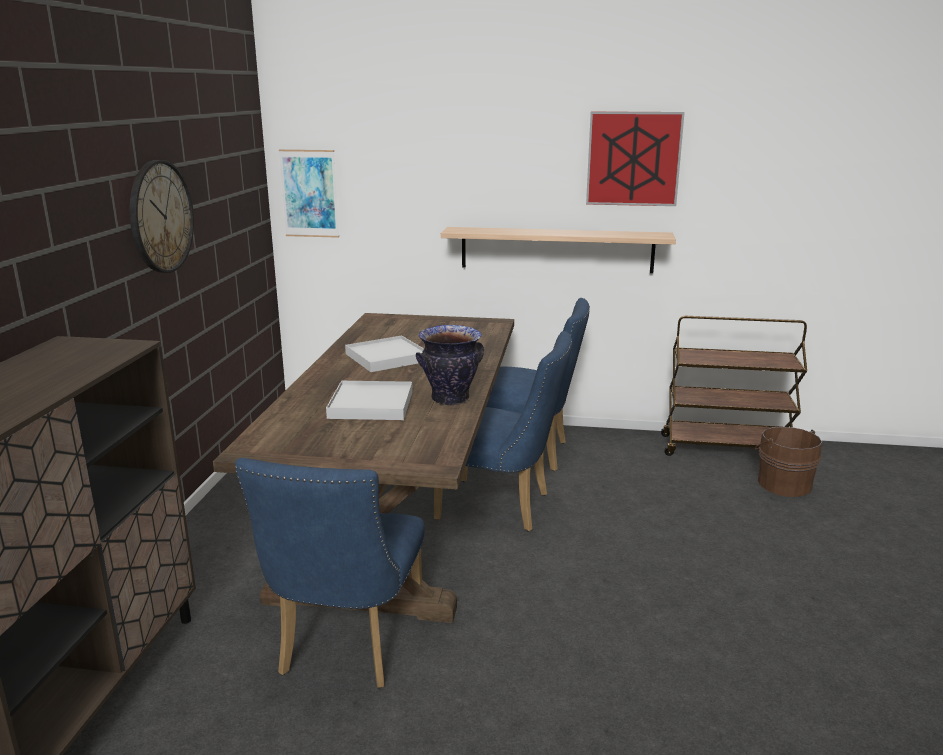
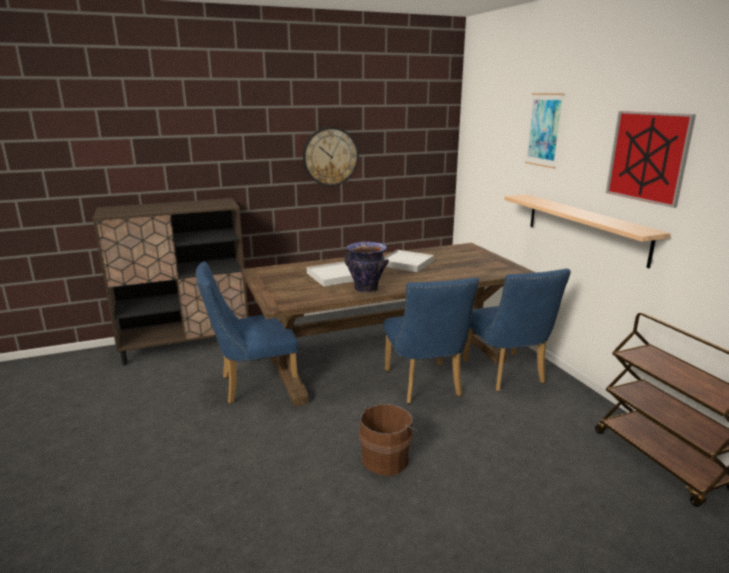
camera: 60 degrees right, 0 degrees up
(309, 193) = (471, 159): picture -> picture (544, 130)
(782, 483) = (642, 508): brown bucket -> brown bucket (387, 458)

